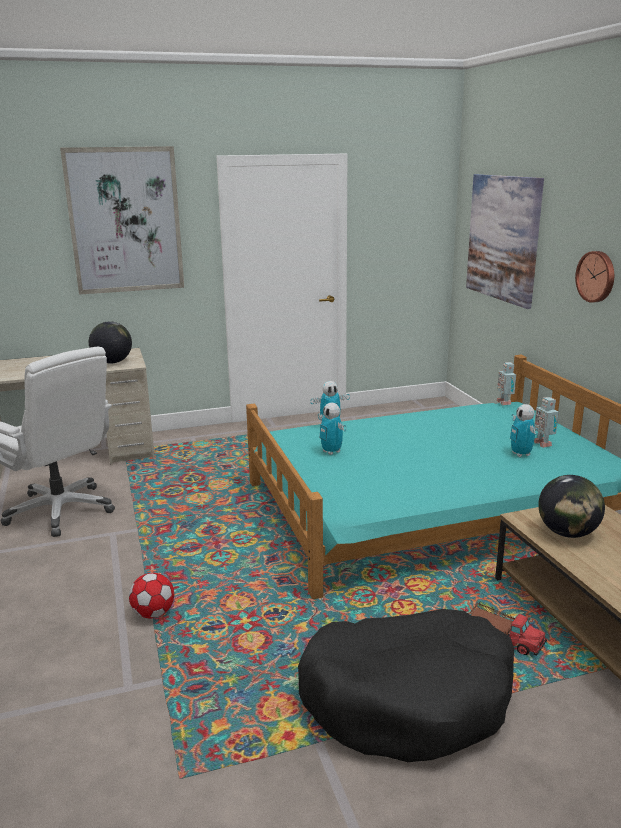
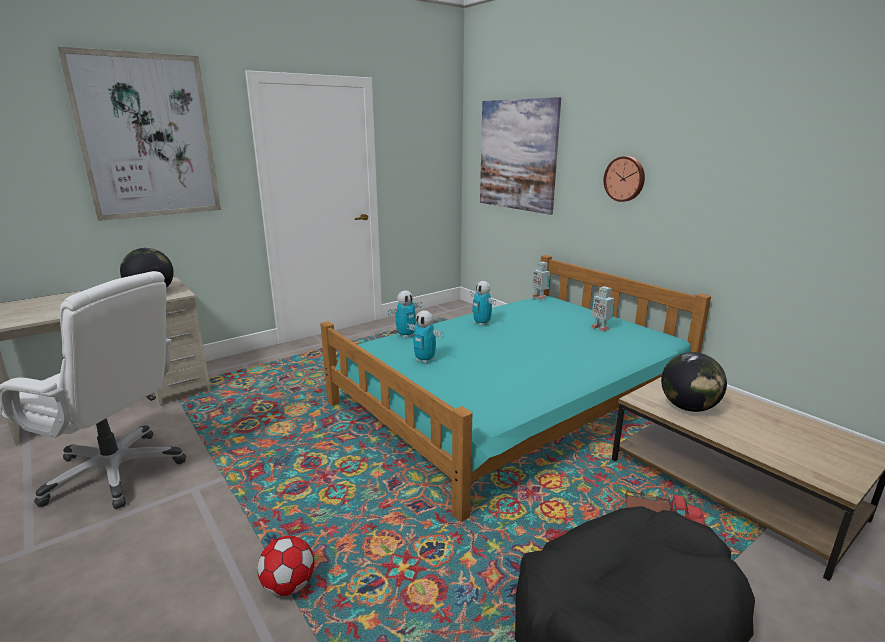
camera: 20 degrees left, 0 degrees up
(521, 454) = (591, 340): toy robot -> toy robot (482, 323)

